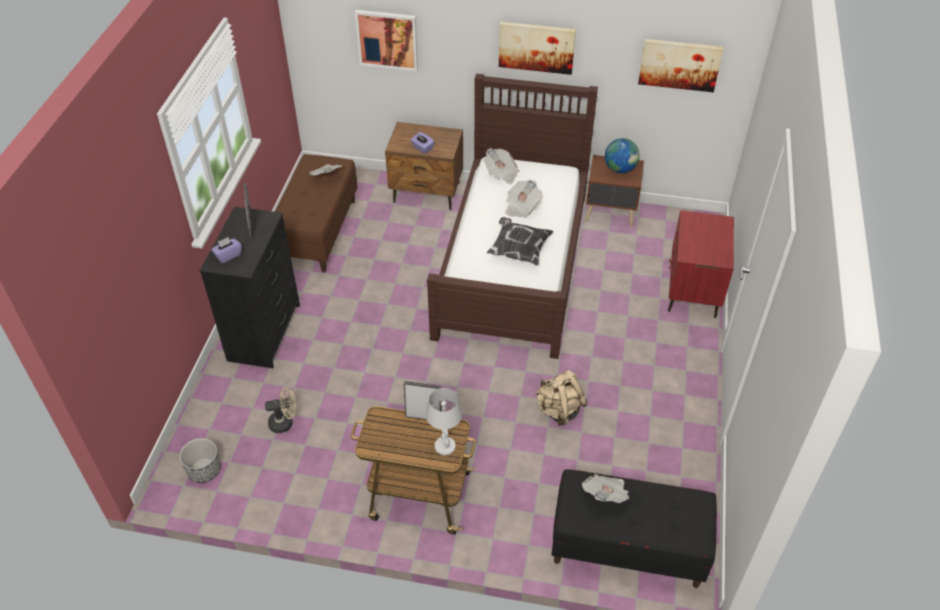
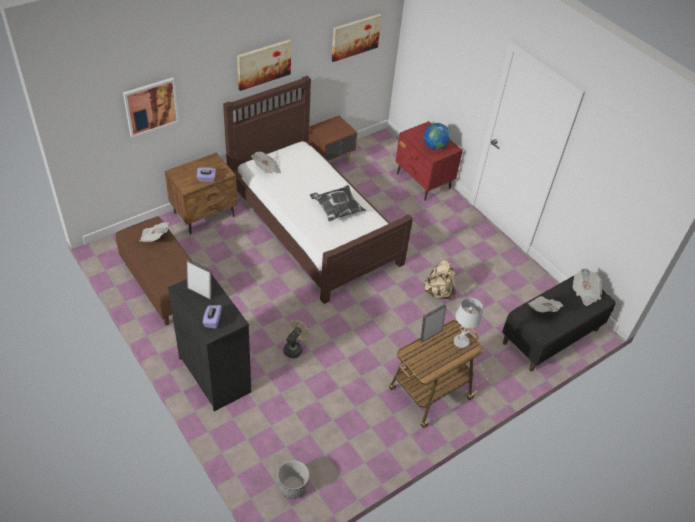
camera: 50 degrees left, 0 degrees up
(285, 422) = (303, 417): beige fan -> beige fan (294, 348)
(521, 207) = (305, 183): newspaper -> newspaper (584, 293)
(620, 169) = (333, 127): globe -> globe (434, 146)

